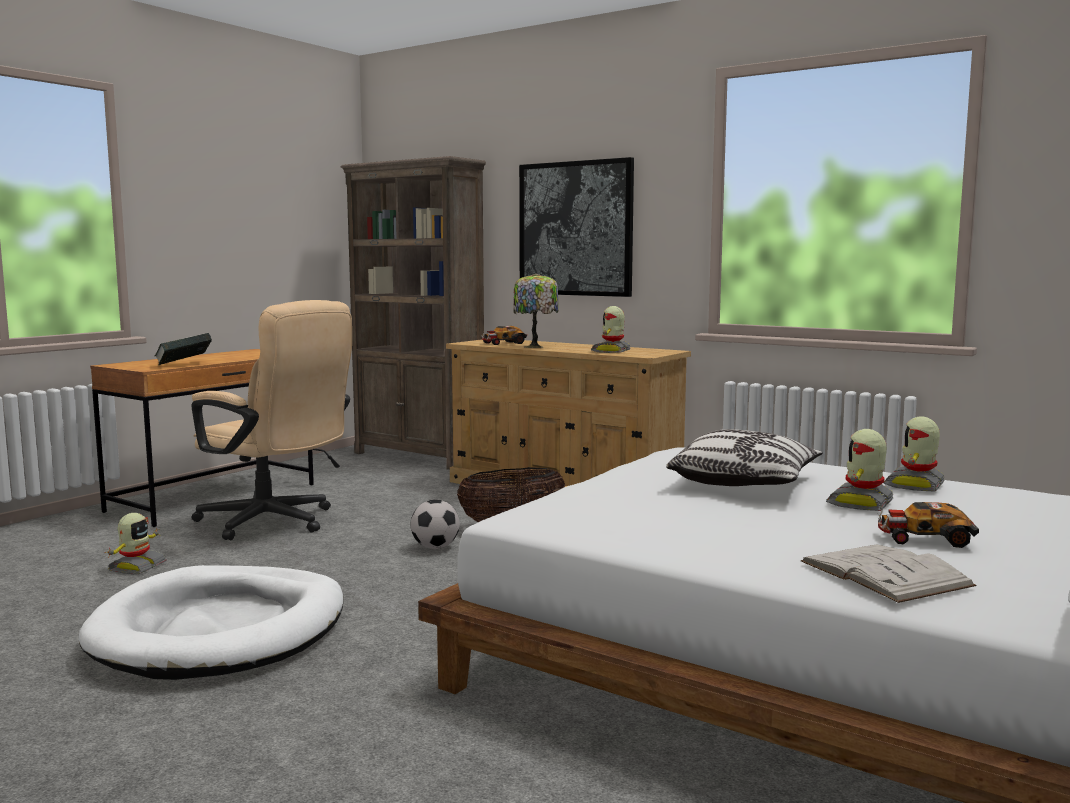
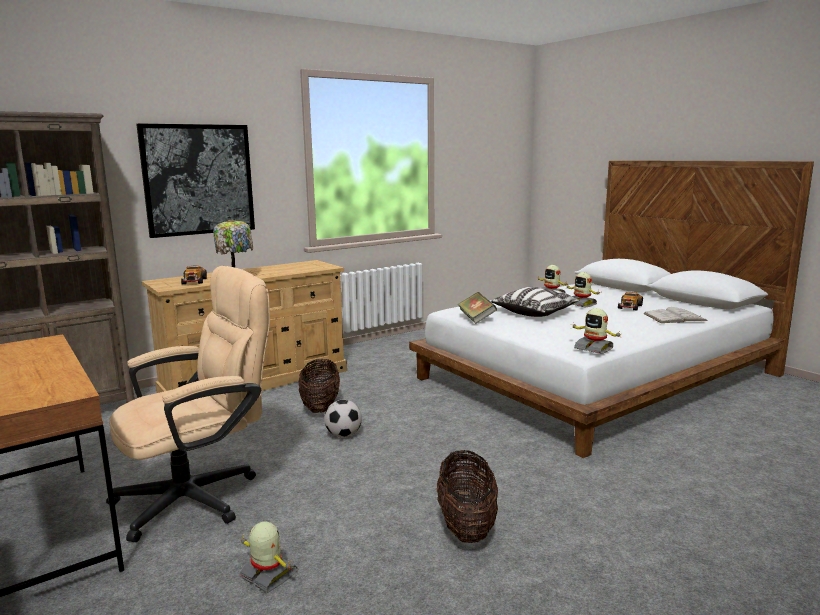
camera: 70 degrees left, 5 degrees up
(184, 364) = (63, 378): book -> book (476, 319)
(221, 630) = (466, 526): white dog bed -> basket
(612, 351) = (294, 269): toy robot -> toy robot (594, 348)

